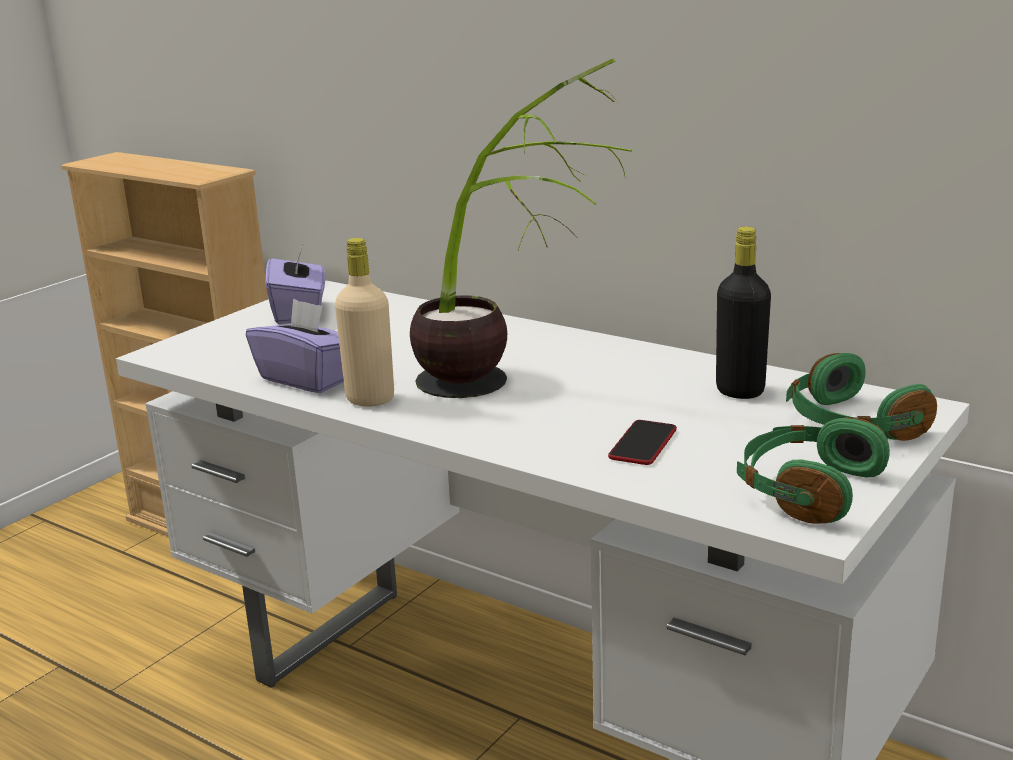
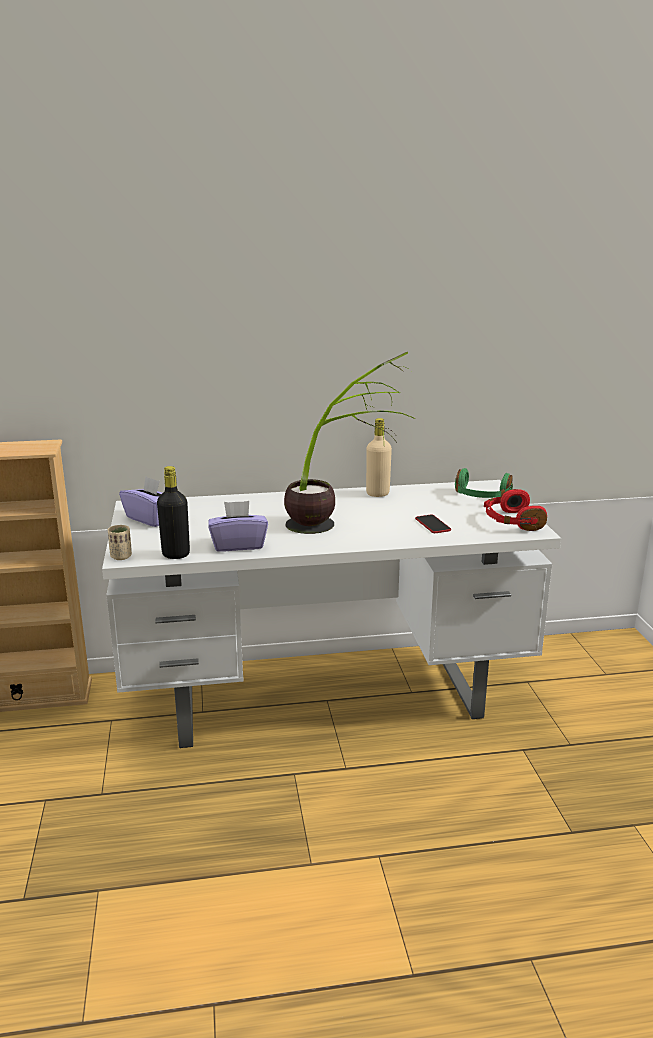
camera: 45 degrees left, 0 degrees up
(162, 350) = (121, 557): none -> beige cup
(370, 399) = (289, 543): beige bottle -> beige bottle (377, 494)
(740, 391) = (423, 496): black bottle -> black bottle (176, 554)
(806, 490) = (511, 521): green headphones -> red headphones

